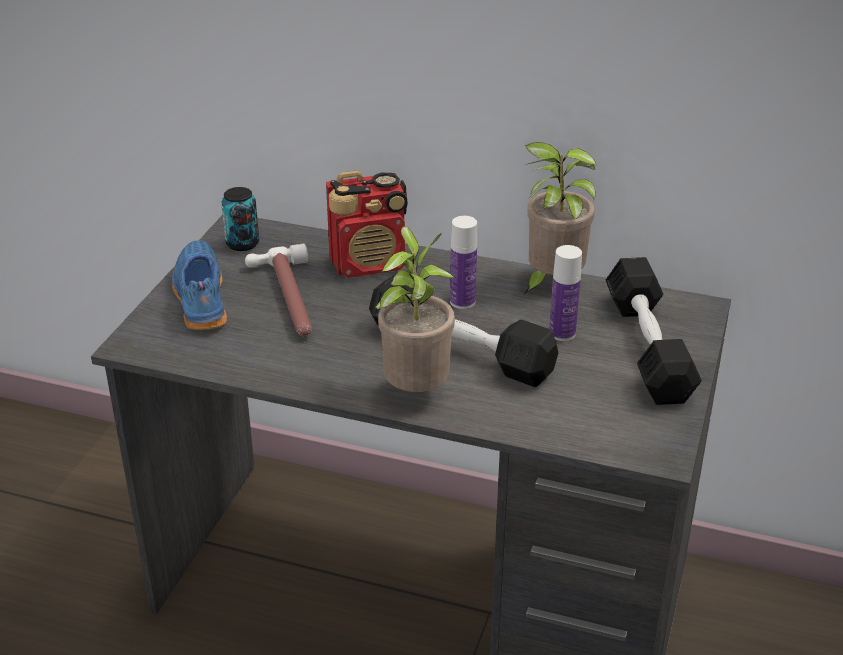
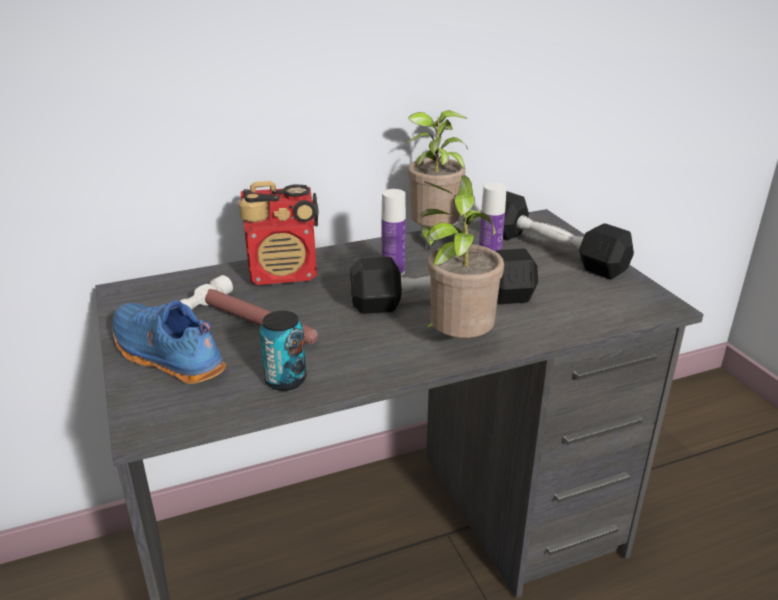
camera: 40 degrees left, 5 degrees down
(242, 244) = (148, 301): can -> can (285, 380)
(369, 264) = (284, 274): radio -> radio turned 45 degrees clockwise

